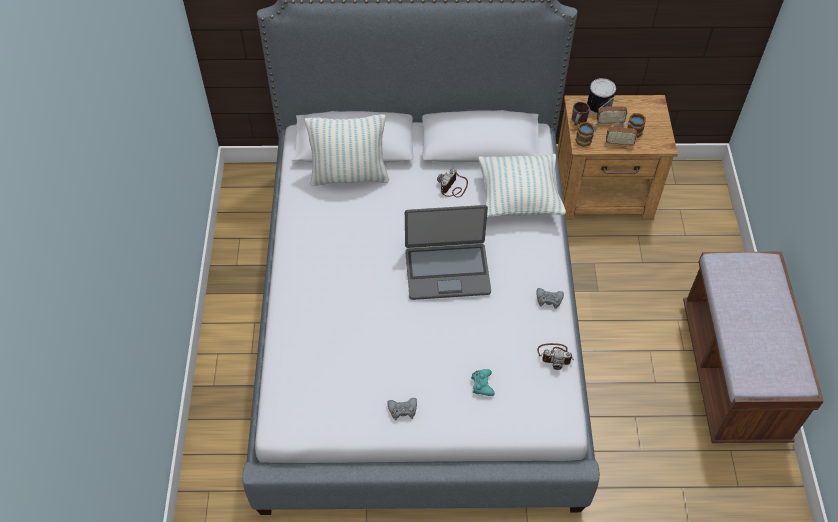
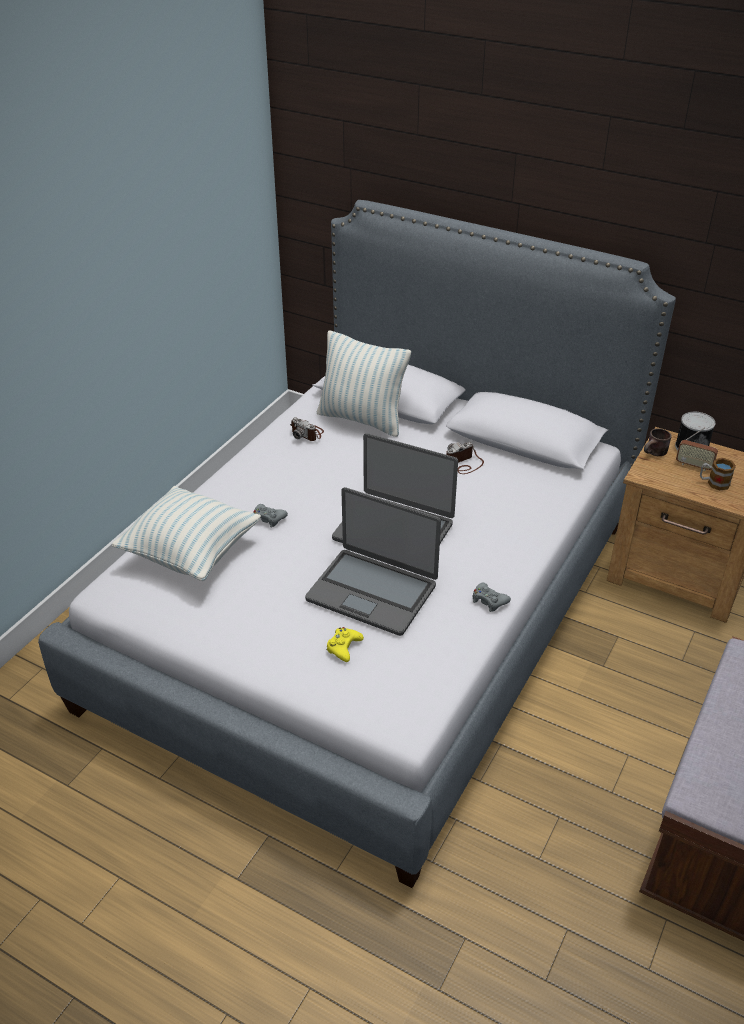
camera: 30 degrees right, 15 degrees down
(402, 410) = (237, 633): grey game controller -> grey game controller (268, 518)
(469, 330) = (372, 591): none -> laptop
(482, 384) = (343, 647): turquoise game controller -> yellow game controller
(519, 199) = (529, 498): pillow -> pillow (191, 553)
(555, 355) = (452, 656): camera -> camera (307, 433)
(586, 138) = (652, 471): mug -> none
(619, 143) = (691, 487): radio -> none

